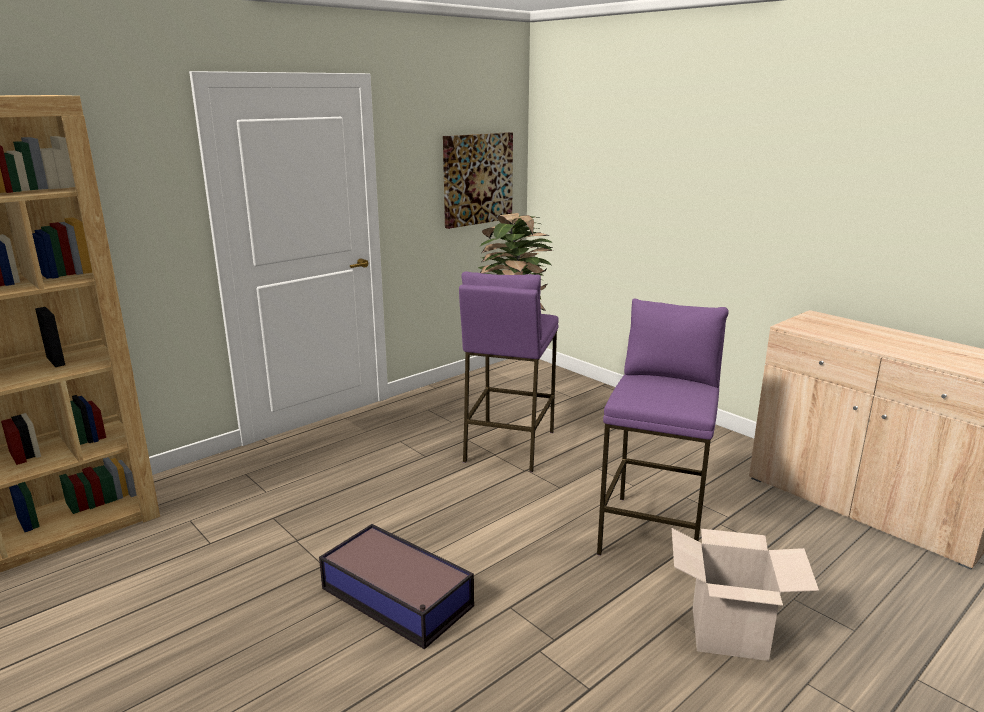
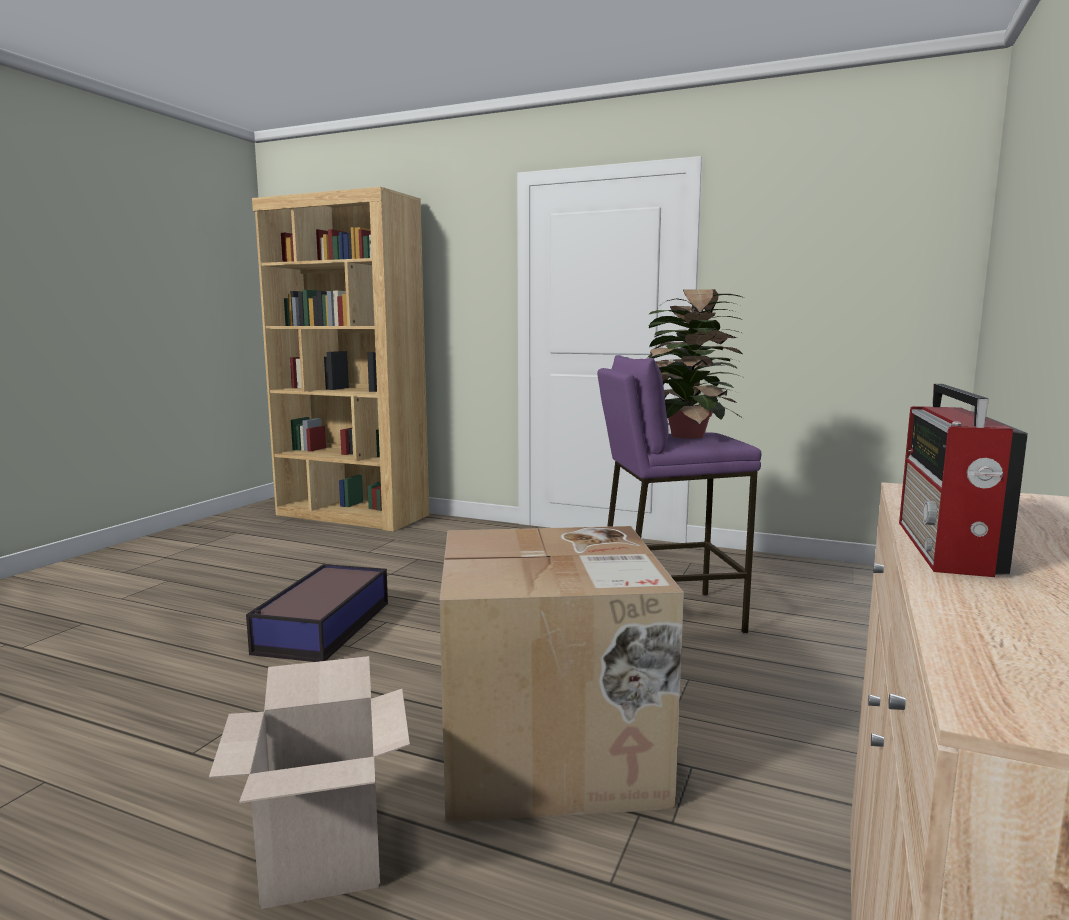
camera: 65 degrees right, 10 degrees down
(477, 179) = (866, 286): picture -> none
(653, 532) = (553, 750): purple stool -> cardboard box
(879, 348) = (946, 548): none -> radio

